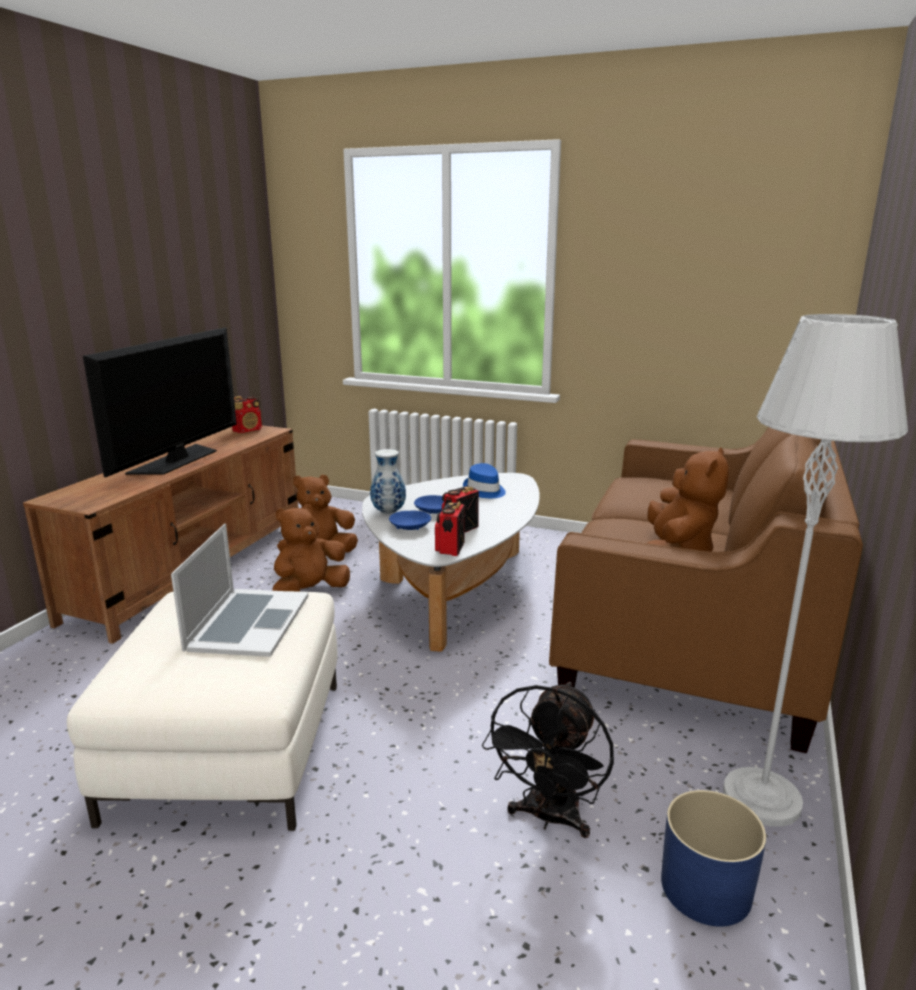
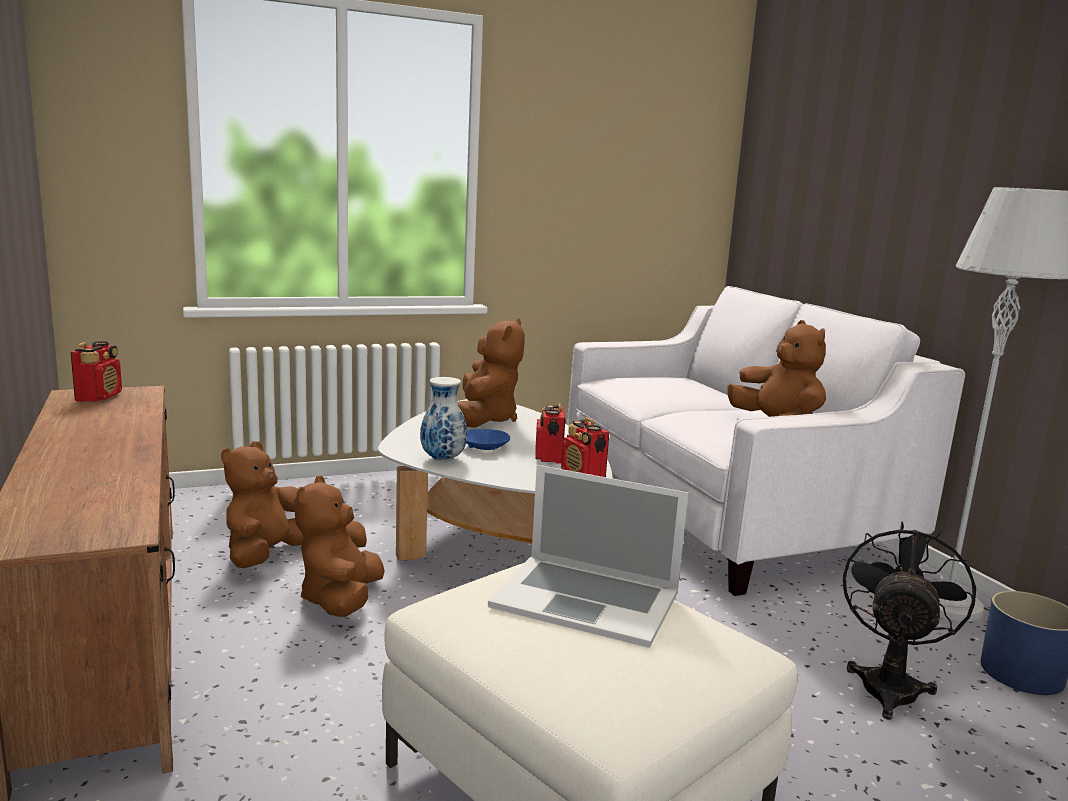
camera: 45 degrees left, 5 degrees down
(177, 460) = (95, 449): television -> none
(248, 622) = (586, 599): laptop -> laptop turned 150 degrees clockwise
(411, 527) = (501, 467): blue bowl -> none
(484, 490) = (485, 419): blue hat -> brown plush toy
(549, 818) = (890, 684): black fan -> black fan turned 135 degrees counterclockwise
(692, 630) = (723, 512): brown sofa -> white sofa

